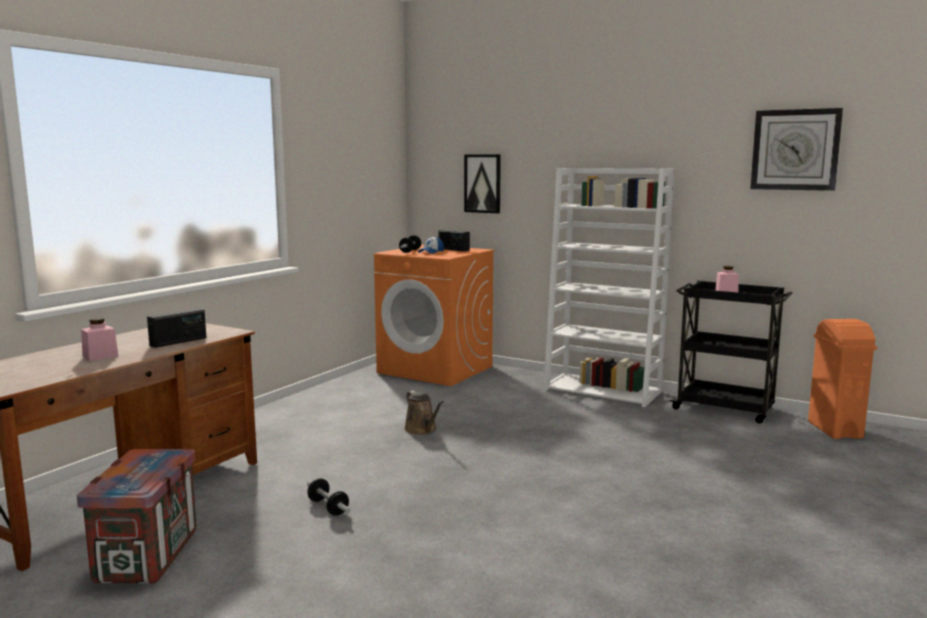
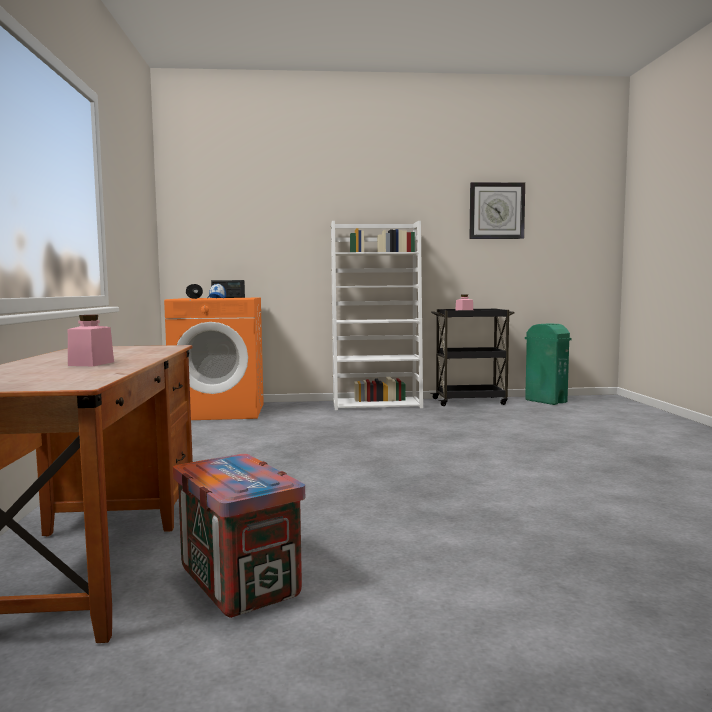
camera: 35 degrees left, 5 degrees down
(178, 342) = (141, 353): radio -> none
(328, 507) = (332, 504): dumbbell -> none
(422, 430) = (295, 445): brown watering can -> none
(483, 183) = (244, 239): picture -> none
(834, 429) = (545, 401): orange trash can -> green trash can

